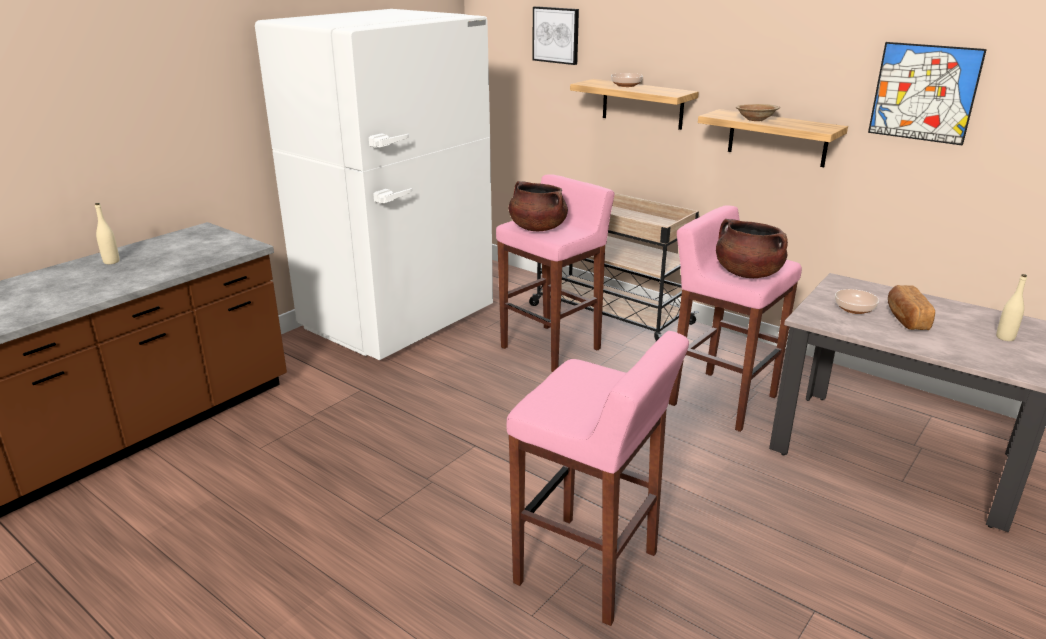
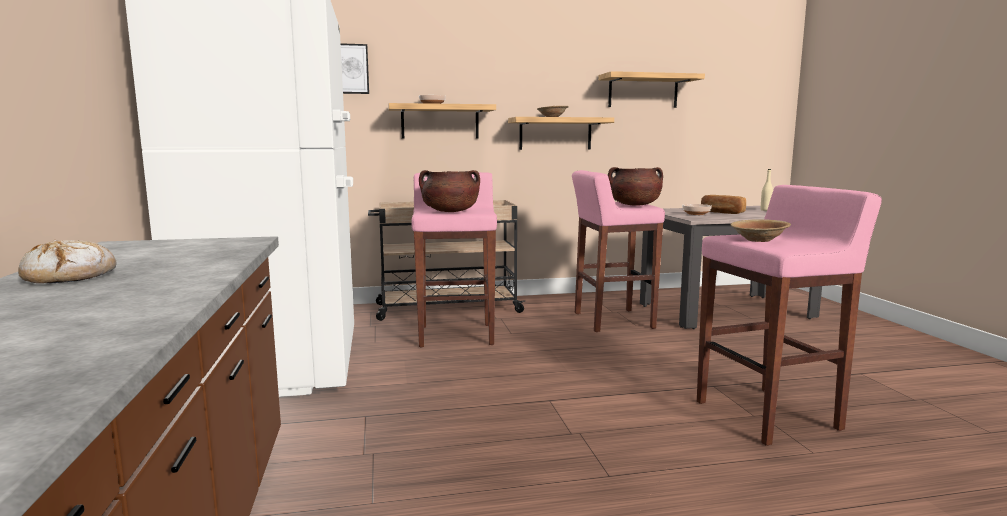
camera: 50 degrees left, 15 degrees down
(111, 262) = (70, 276): beige bottle -> bread
(571, 387) = (758, 240): none -> brown bowl
(924, 93) = (643, 91): picture -> shelf

